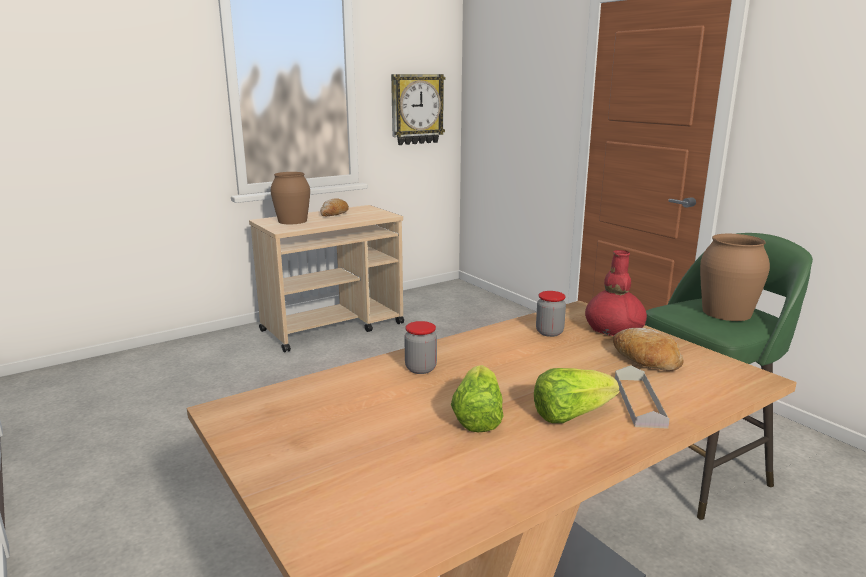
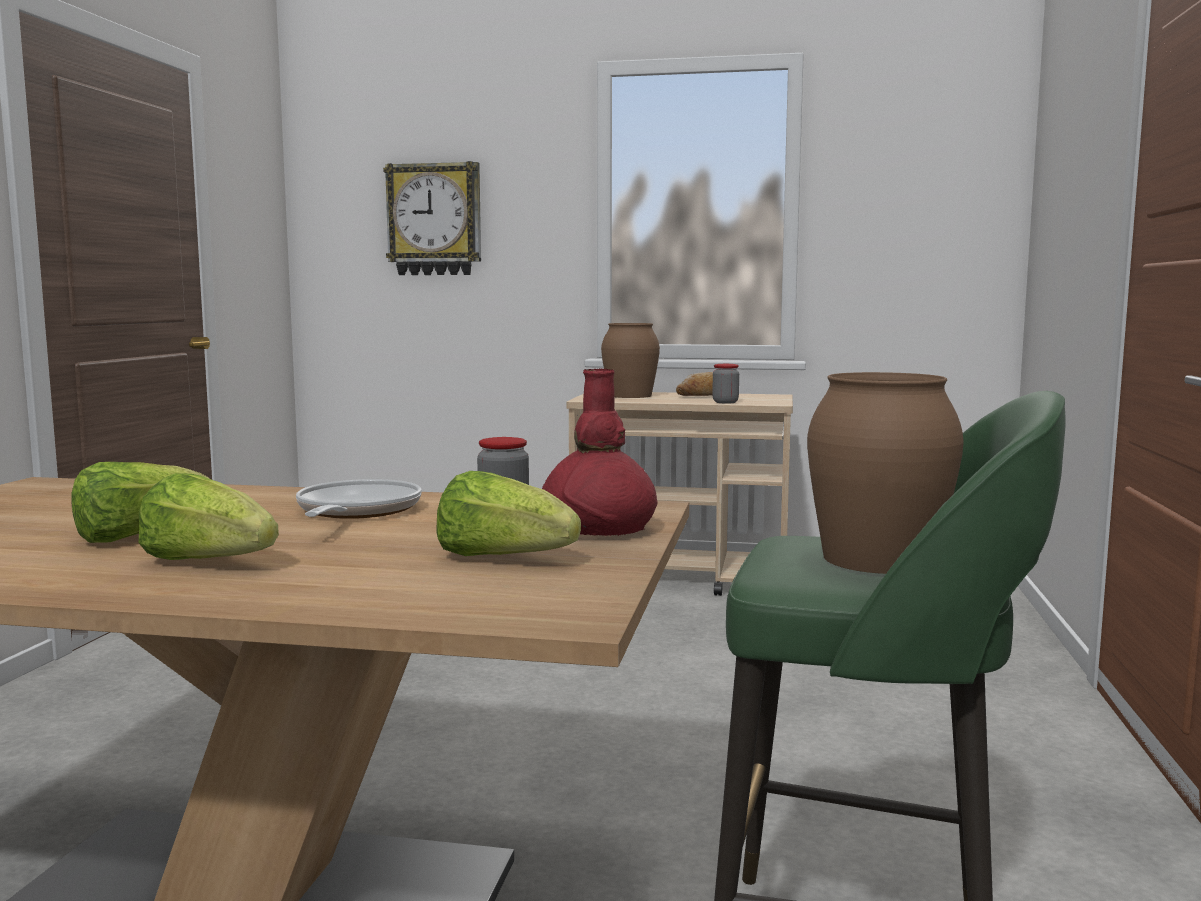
camera: 45 degrees right, 10 degrees down
(416, 109) = (922, 242): wall clock -> wall clock (435, 220)
(420, 368) = (255, 500): jar -> jar (725, 402)
(496, 357) = (355, 512): none -> frying pan
(639, 402) = (315, 579): grey tray -> none
(644, 359) = (502, 558): bread -> lettuce

